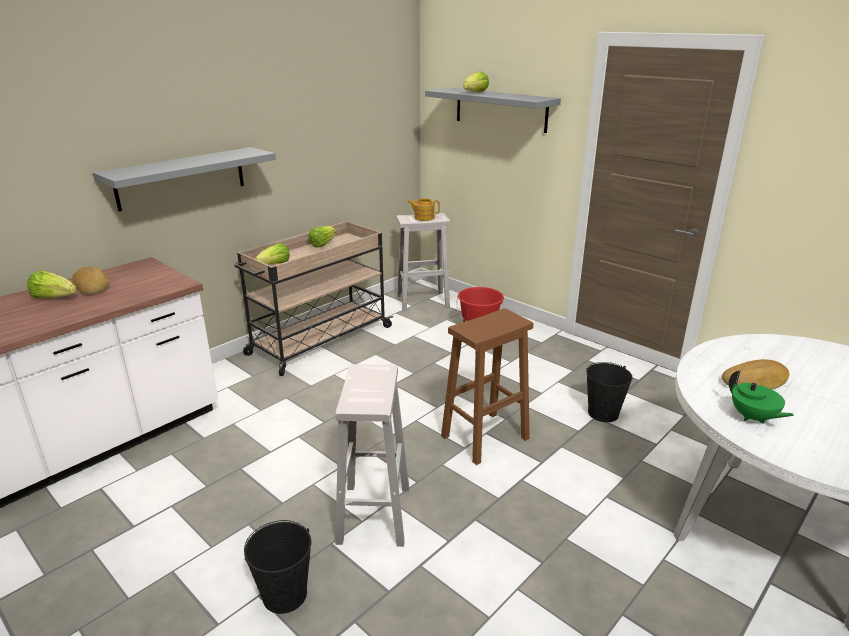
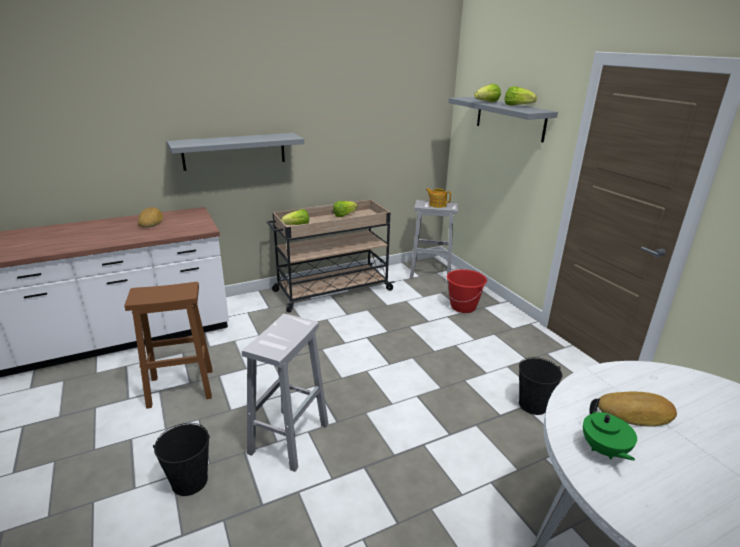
camera: 20 degrees right, 0 degrees up
(54, 297) = (121, 226): lettuce -> lettuce (517, 106)
(486, 437) = (414, 399): brown stool -> brown stool (182, 387)

